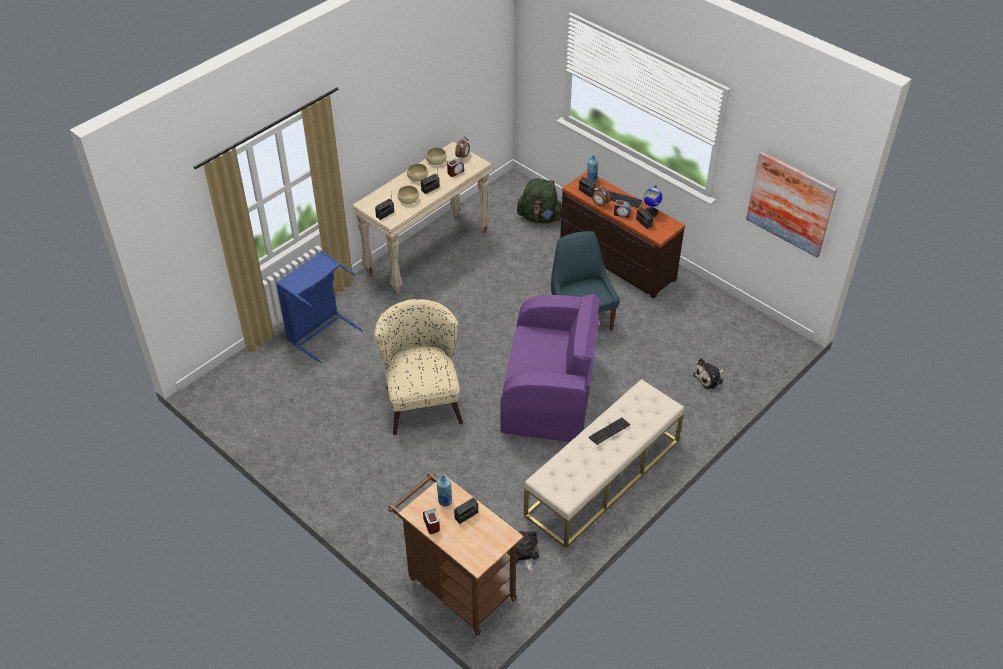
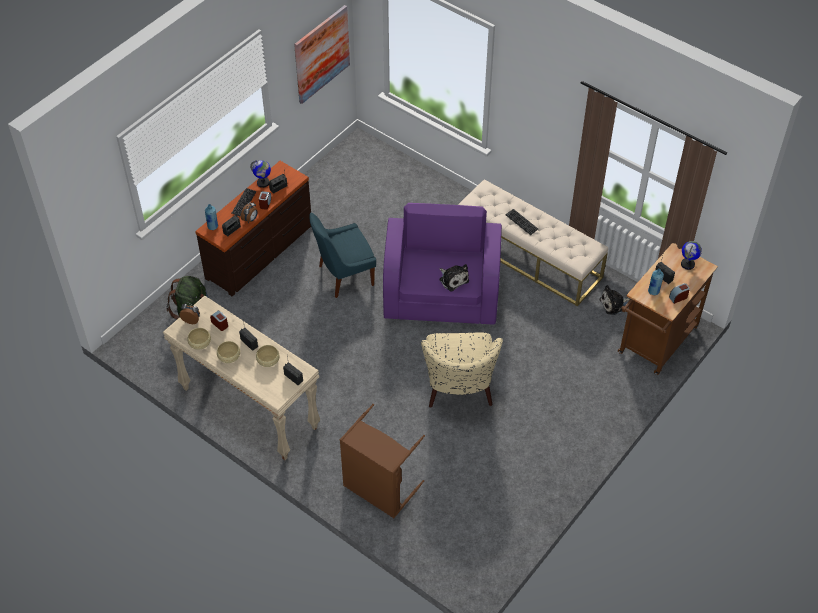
camera: 95 degrees left, 5 degrees up
(320, 332) = (378, 490): blue laundry basket -> brown laundry basket
(422, 398) = (459, 390): beige armchair -> beige armchair turned 75 degrees counterclockwise
(484, 545) = (688, 264): none -> globe
(709, 378) = (409, 189): plush toy -> plush toy (453, 279)

